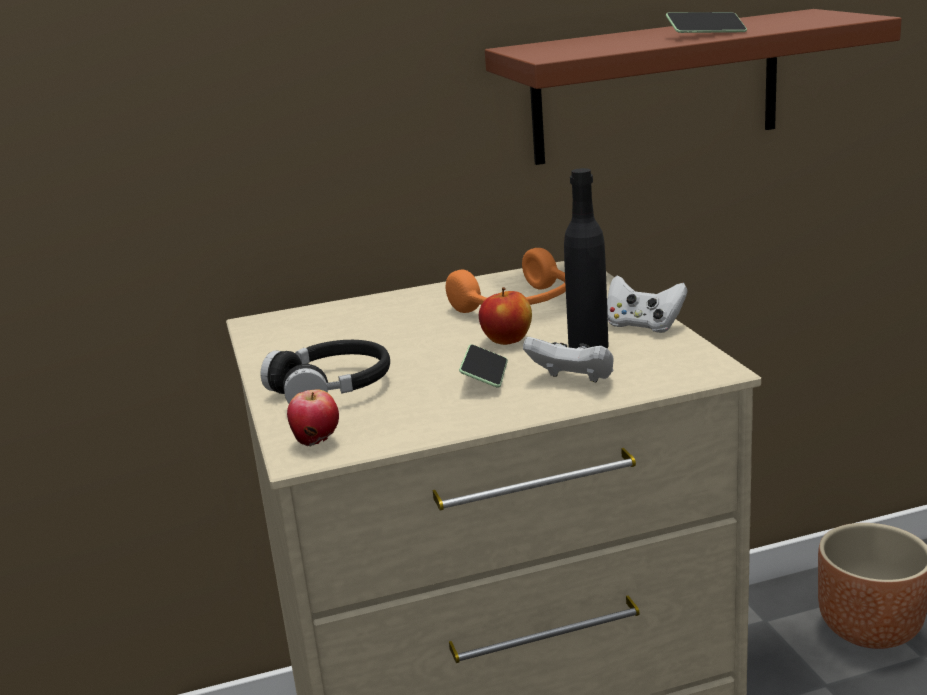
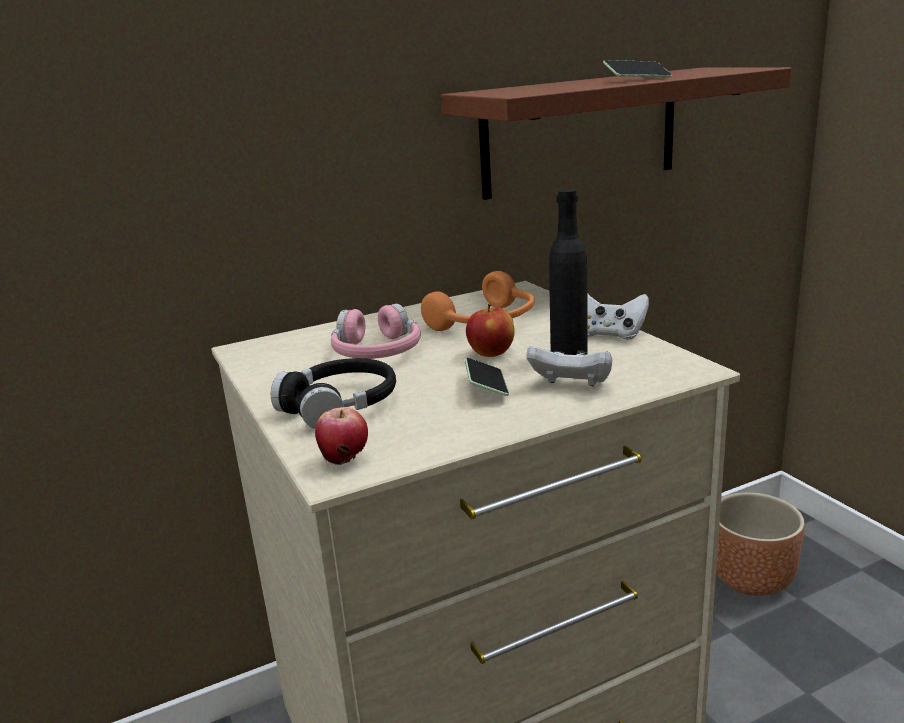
camera: 10 degrees left, 0 degrees up
(390, 332) = (376, 351): none -> pink headphones

